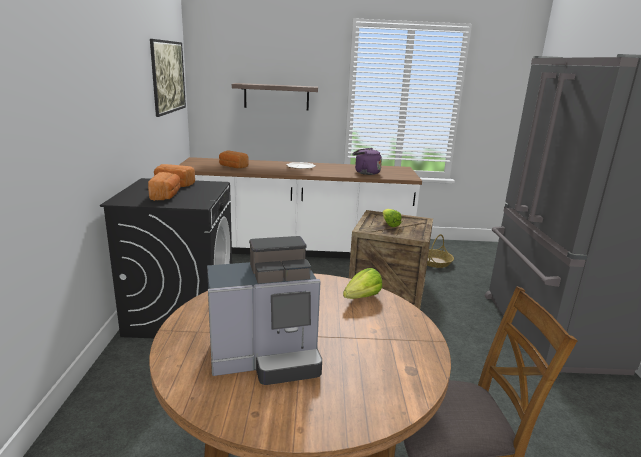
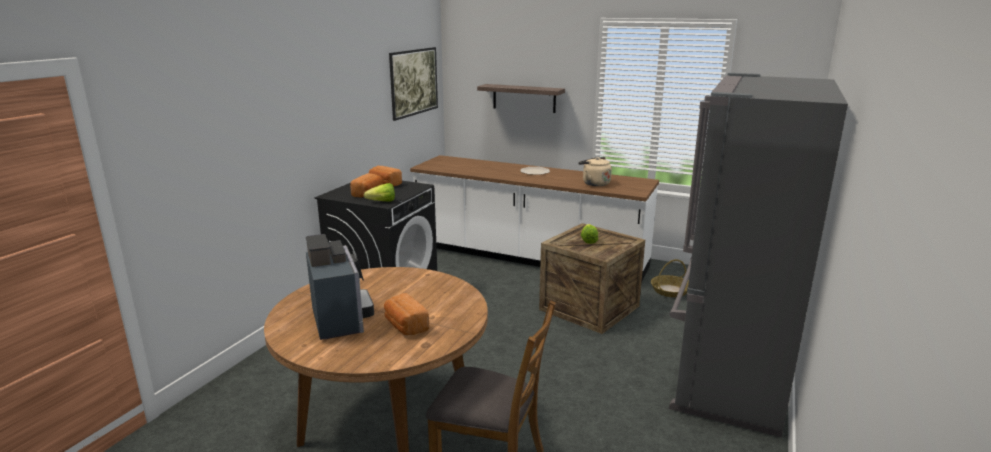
camera: 25 degrees right, 0 degrees up
(232, 167) = (467, 168): bread -> bread (405, 326)
(267, 358) = (341, 319): coffee machine -> coffee machine turned 120 degrees counterclockwise
(358, 299) = (449, 295): lettuce -> lettuce (379, 202)
(365, 172) = (594, 183): purple kettle -> beige kettle

